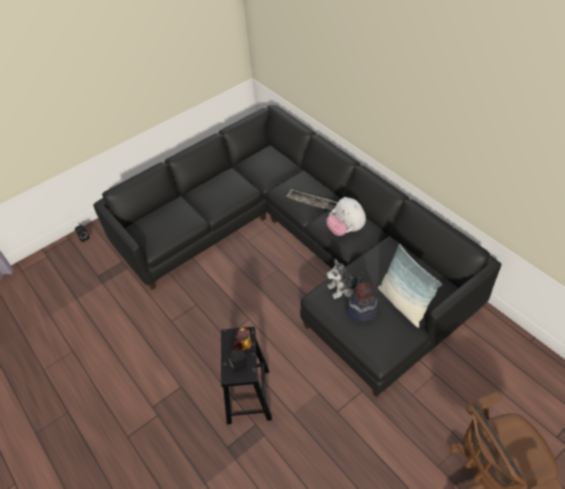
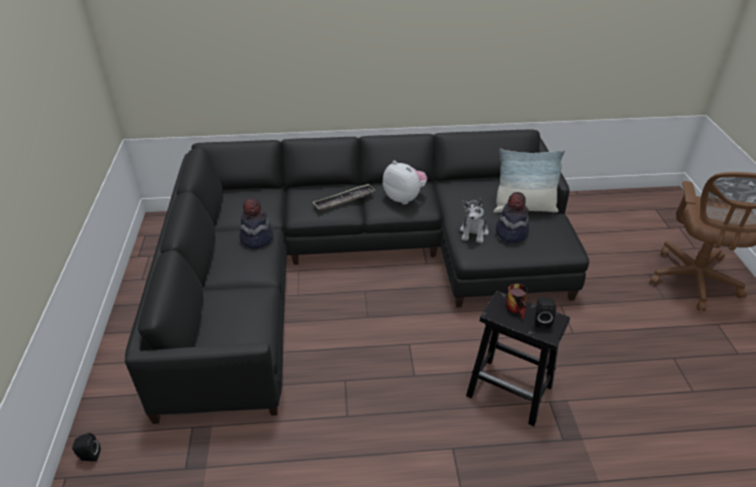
camera: 60 degrees left, 10 degrees down
(237, 188) = (256, 238): none -> hat
(345, 229) = (404, 198): plush toy -> plush toy turned 135 degrees counterclockwise

